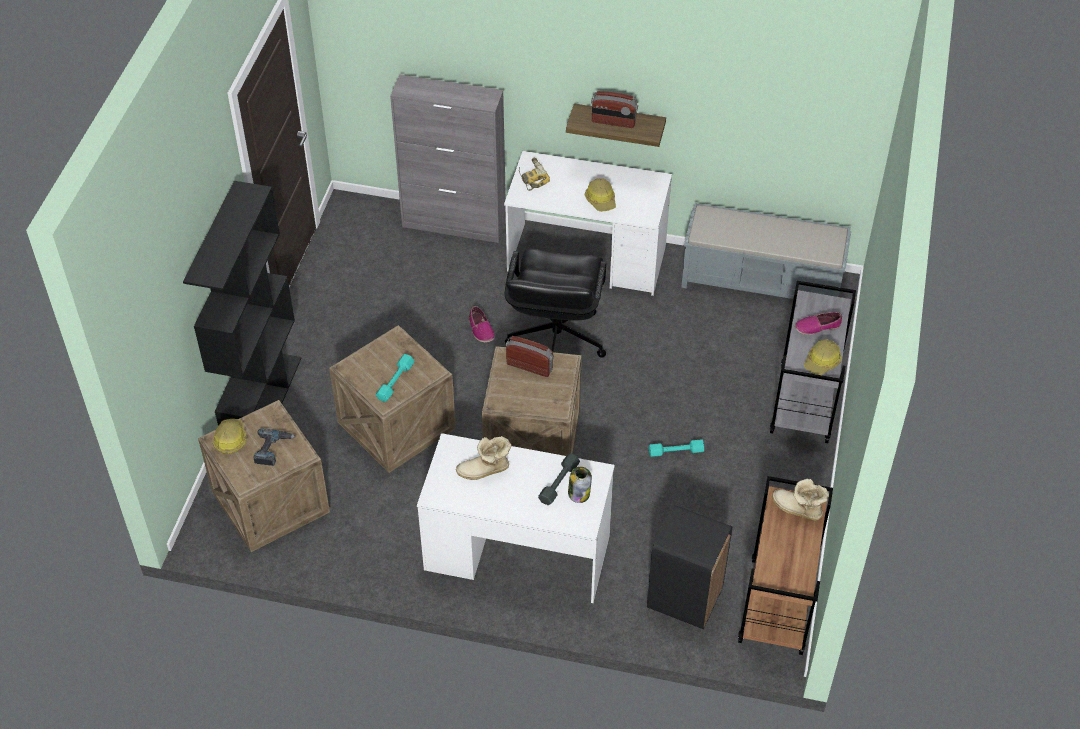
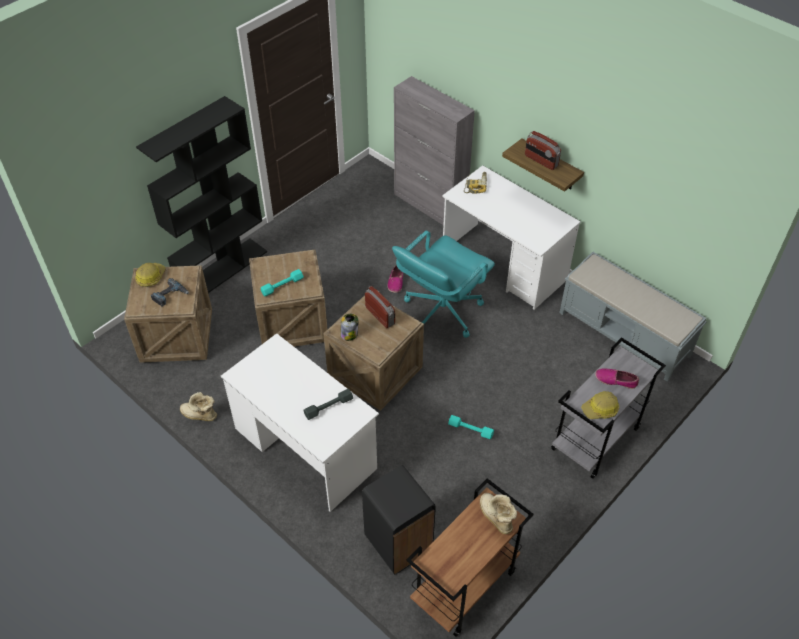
camera: 30 degrees right, 0 degrees up
(485, 471) = (284, 374): boot -> boot (199, 415)
(555, 340) = (441, 311): black office chair -> turquoise office chair
(579, 493) = (336, 421): jar -> jar (349, 334)
(601, 200) = (513, 219): hard hat -> none

